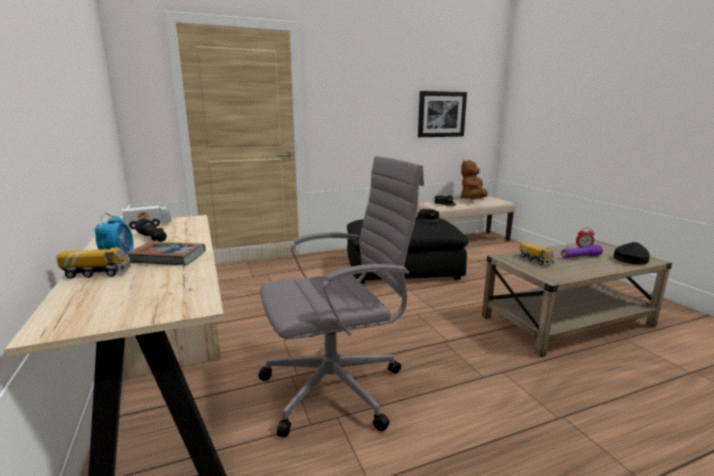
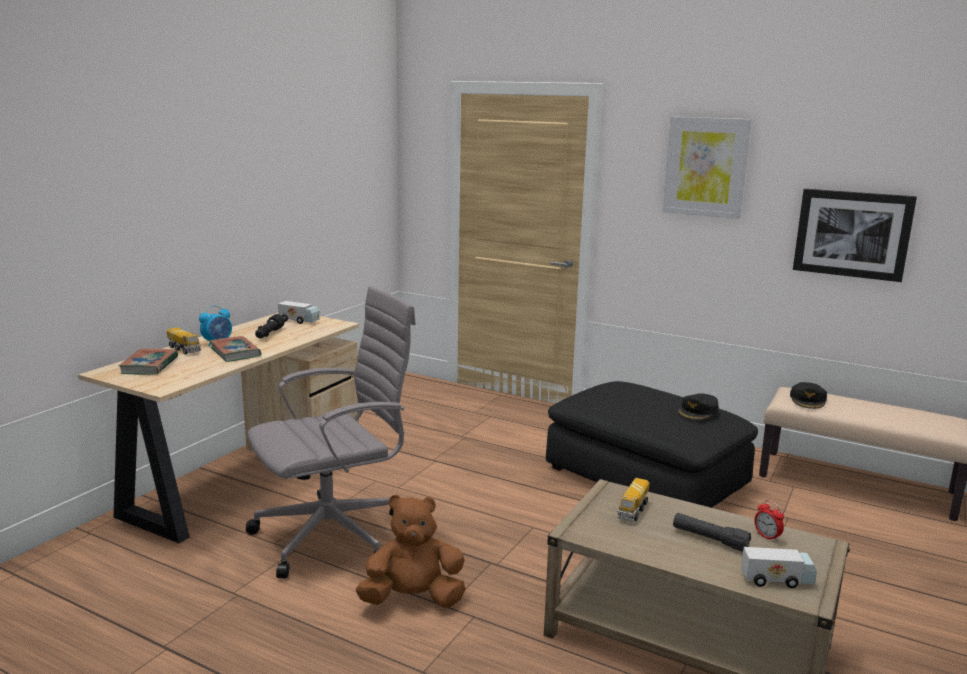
camera: 50 degrees right, 0 degrees up
(101, 299) = (149, 365): none -> book
(337, 387) = (335, 535): grey office chair -> grey office chair turned 60 degrees counterclockwise
(369, 80) = (706, 167): none -> picture
(473, 200) = (887, 411): brown plush toy -> brown plush toy (413, 599)
(580, 257) = (709, 539): purple flashlight -> black flashlight
(630, 259) = (777, 579): black cap -> toy truck

